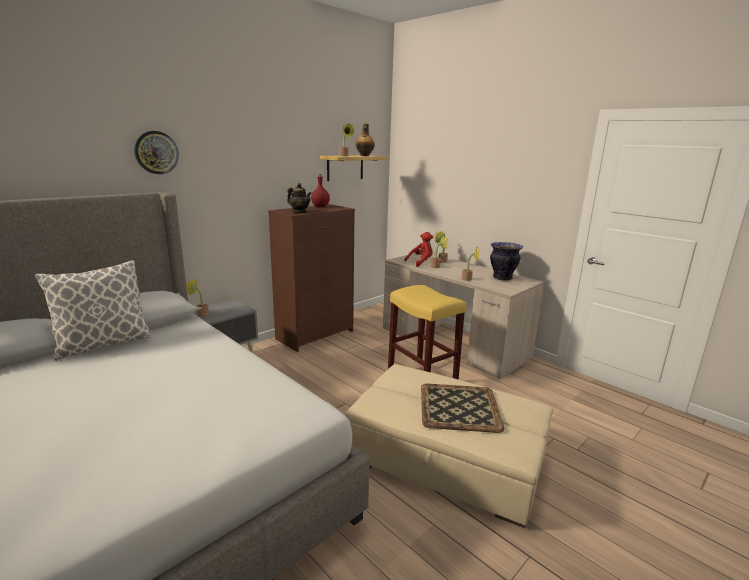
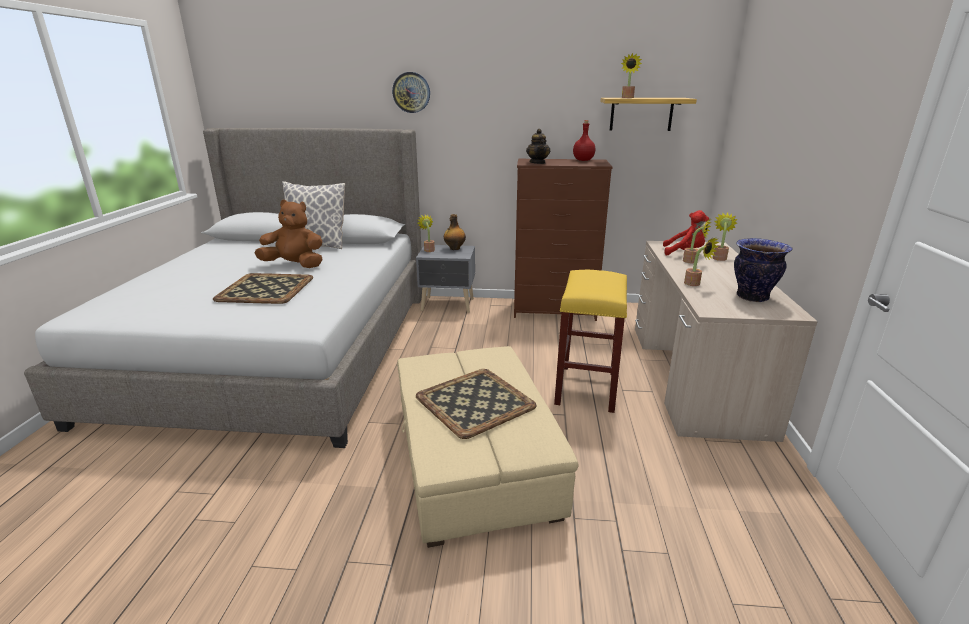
camera: 50 degrees right, 5 degrees up
(139, 371) = (295, 265): none -> brown plush toy
(175, 405) = (265, 288): none -> tray
(364, 156) = (660, 98): bottle -> bottle (454, 248)

